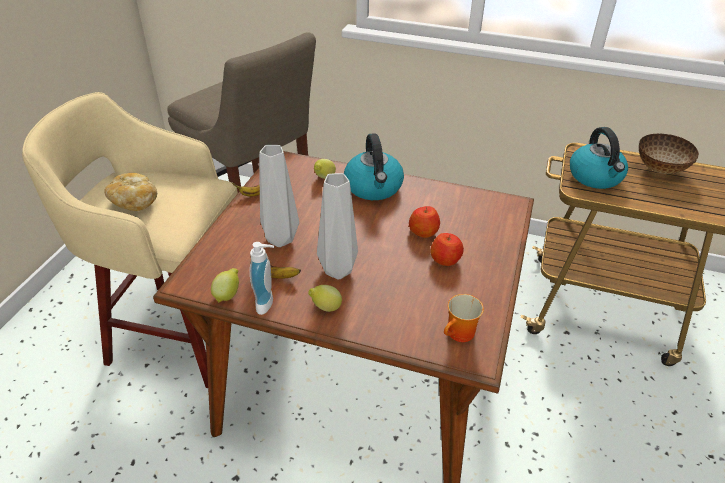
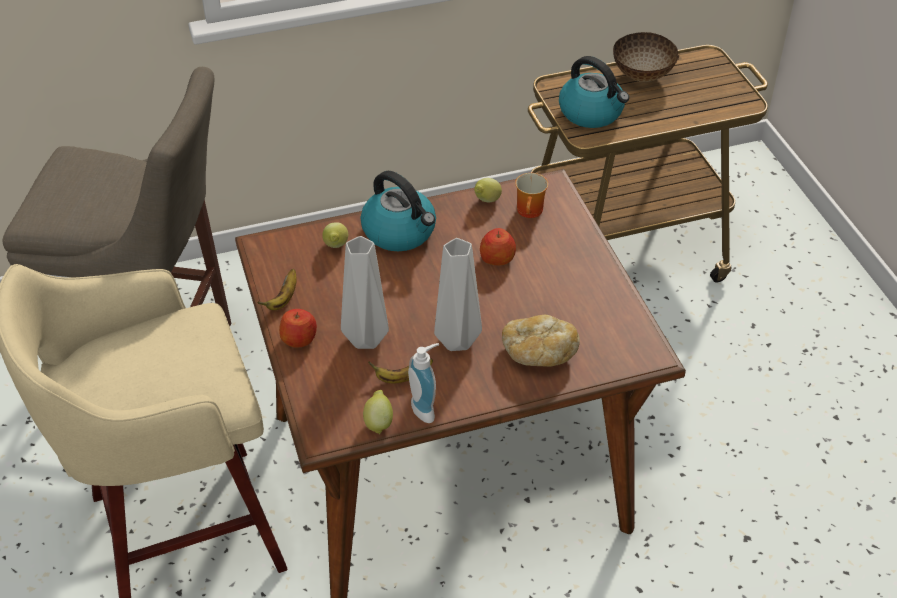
camera: 35 degrees left, 5 degrees up
(134, 202) = (137, 383): bread -> bread (538, 353)
(325, 308) = (483, 383): lemon -> lemon (486, 201)
(445, 259) = (544, 277): apple -> apple (299, 339)
(460, 335) = (620, 343): mug -> mug (531, 212)

